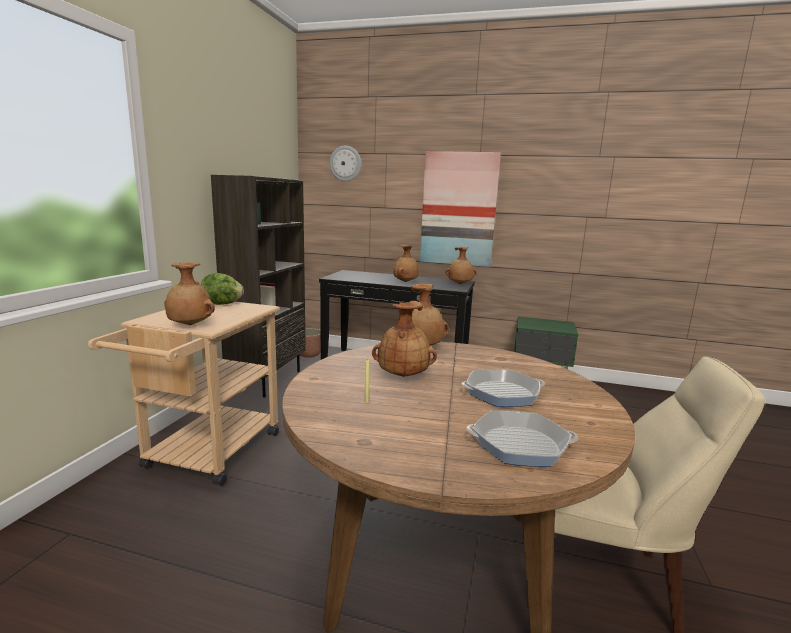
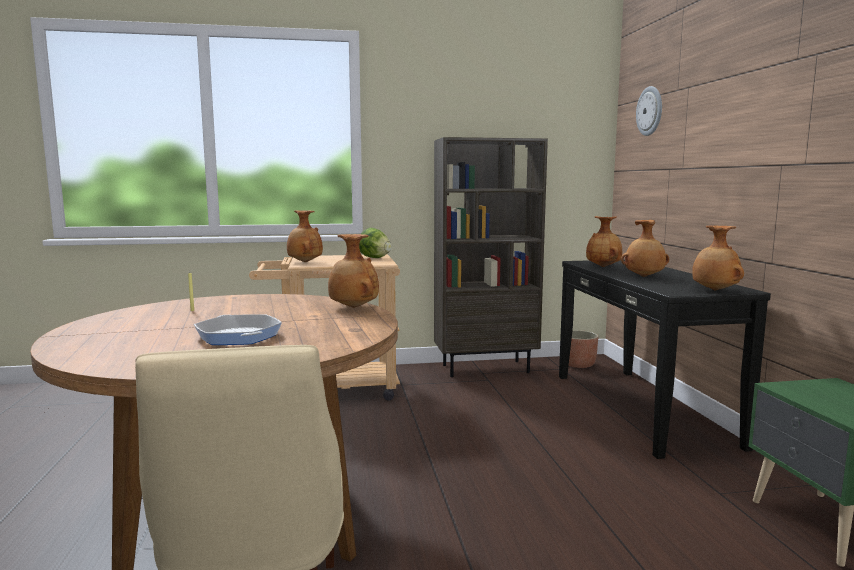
camera: 65 degrees right, 5 degrees down
(403, 375) = (261, 311): brown vase -> brown vase (603, 266)
(458, 209) = (761, 162): picture -> none
(520, 445) = (118, 346): frying pan -> none

